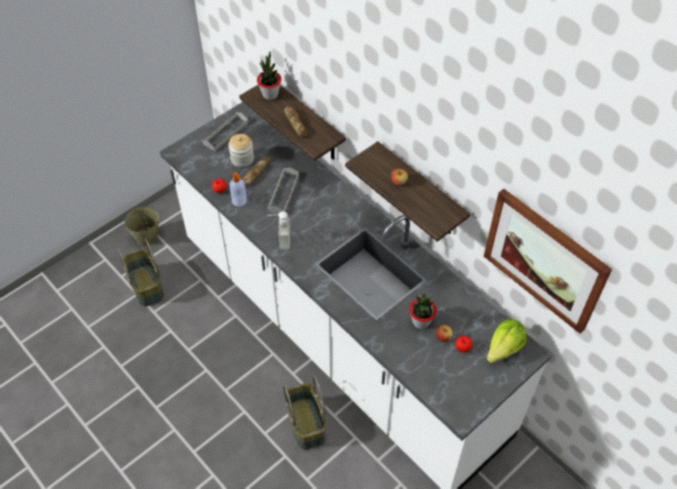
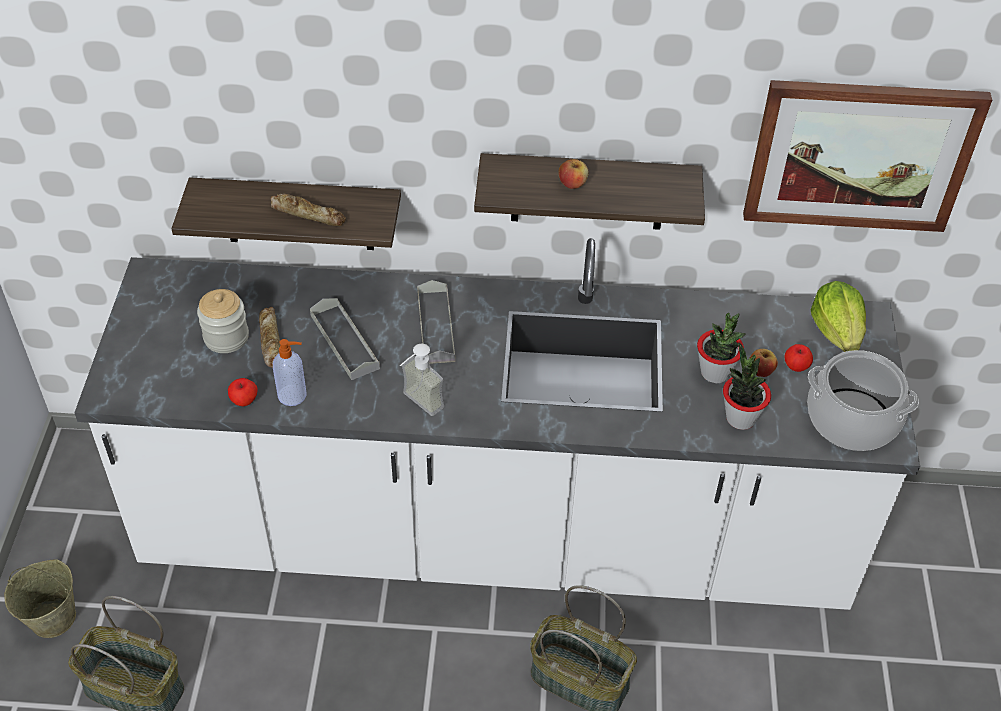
camera: 45 degrees left, 5 degrees down
(225, 133) = (155, 319): grey tray -> grey tray (435, 326)
(270, 94) = (220, 199): potted plant -> potted plant (740, 418)
(457, 391) = (851, 420): none -> cooking pot

